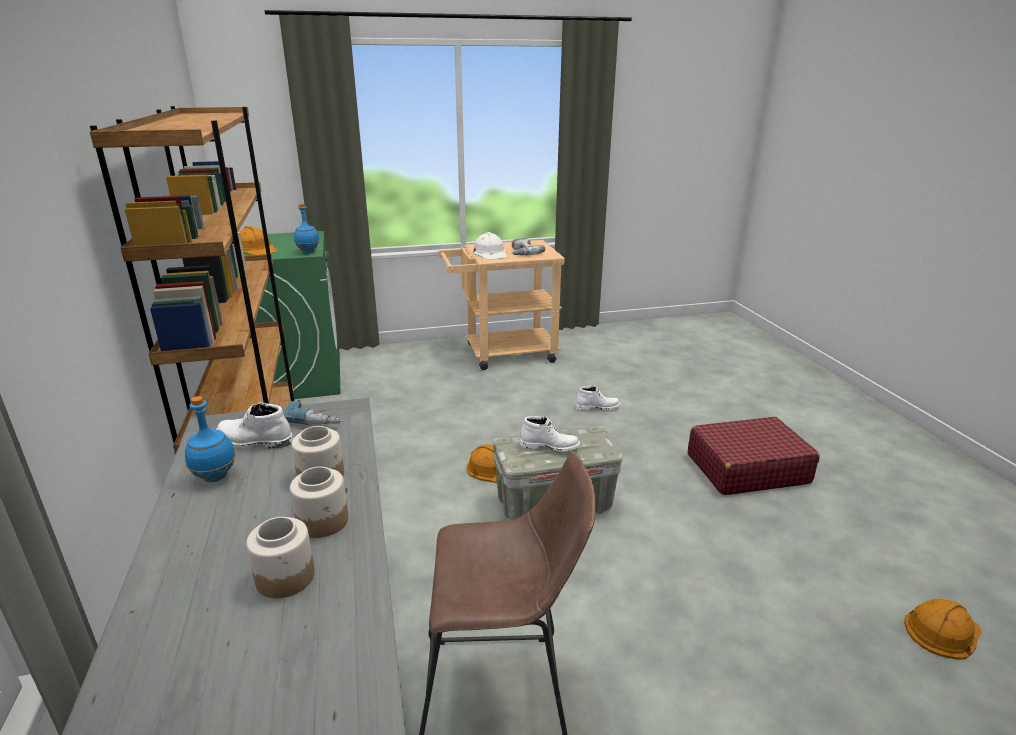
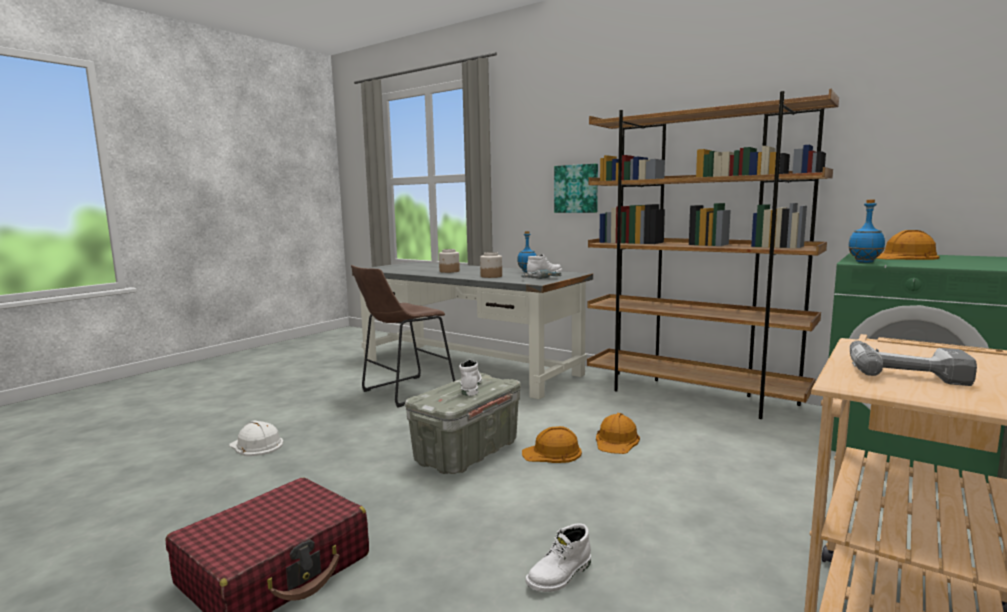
camera: 140 degrees right, 15 degrees down
(70, 293) = (576, 188): none -> picture
(323, 521) = (463, 274): jar -> none
(490, 253) = (912, 351): white hard hat -> white hard hat (256, 445)
(550, 446) = (470, 387): white boot -> white boot turned 120 degrees clockwise
(942, 630) = (106, 491): orange hard hat -> orange hard hat (617, 441)

